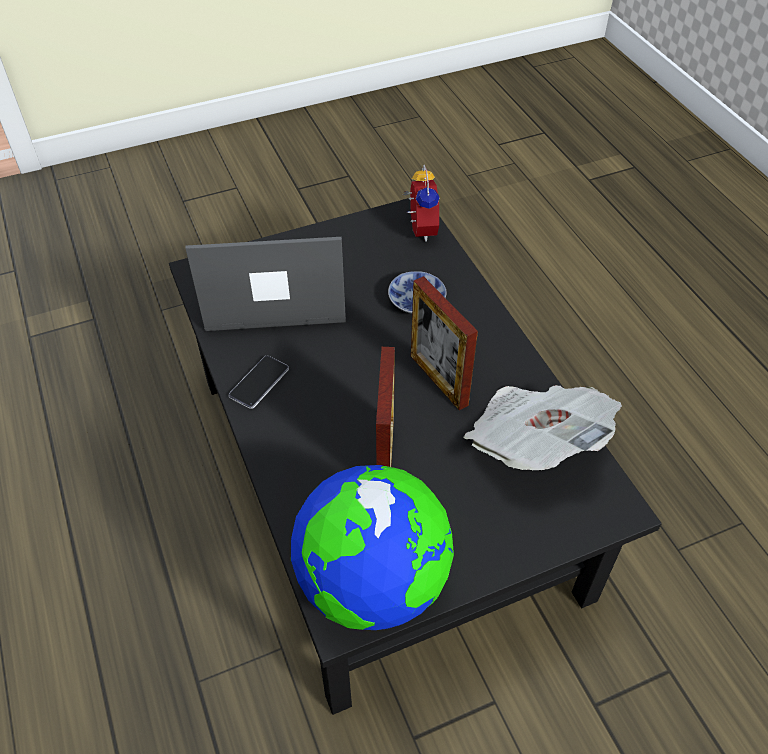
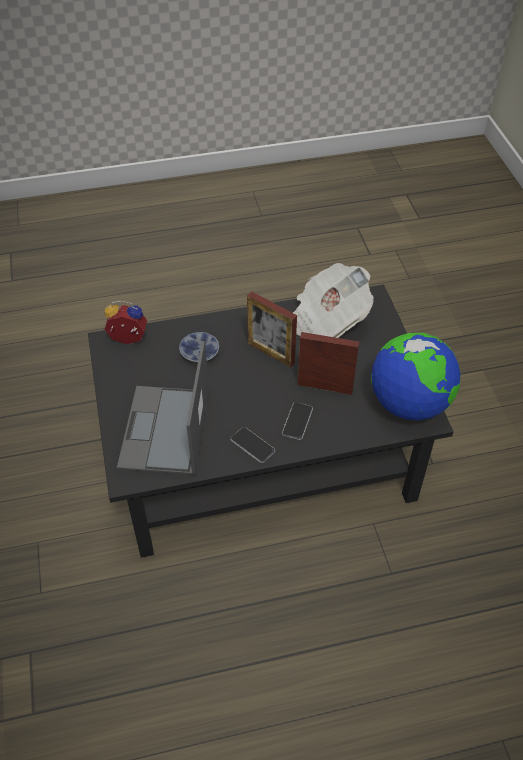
camera: 80 degrees left, 0 degrees up
(310, 428) = (297, 421): none -> phone
(438, 380) = (271, 353): picture frame -> picture frame turned 60 degrees clockwise

